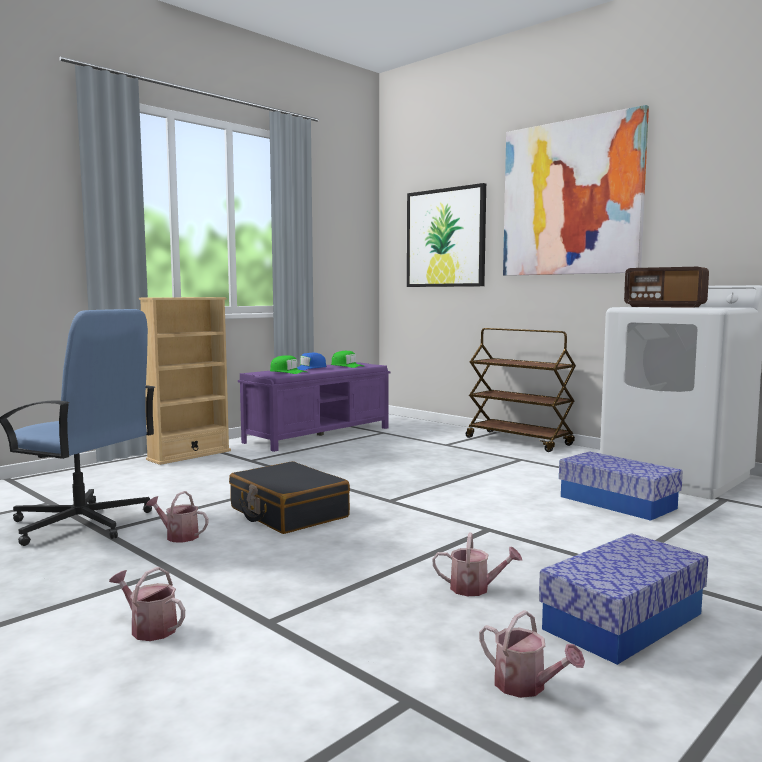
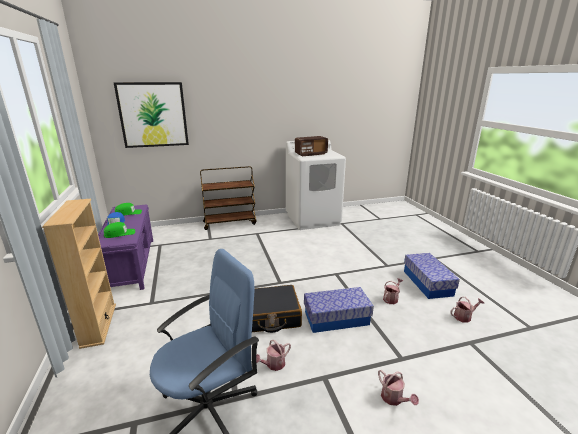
camera: 60 degrees left, 15 degrees up
(149, 628) = (394, 399): watering can -> watering can turned 90 degrees counterclockwise
(571, 198) = (239, 96): picture -> none
(617, 502) = (329, 239): storage box -> storage box (336, 318)

